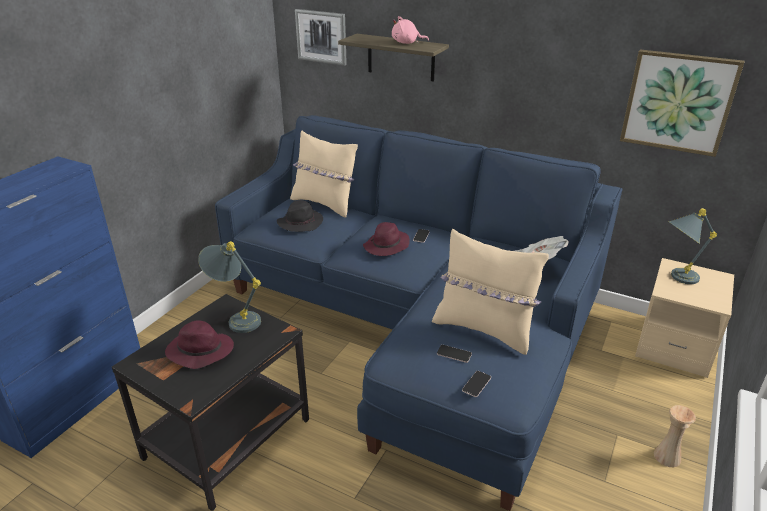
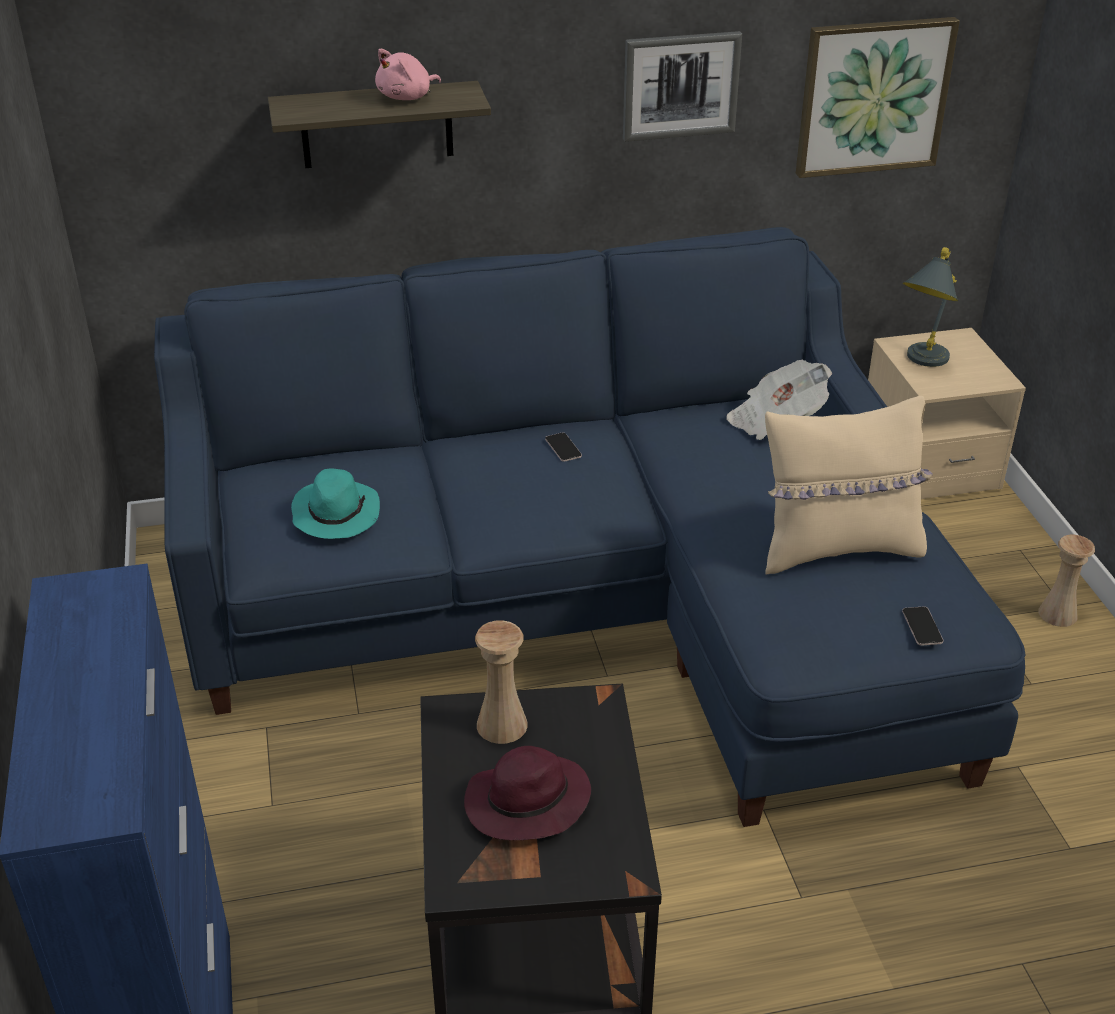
camera: 40 degrees left, 5 degrees up
(235, 319) = (502, 725): grey table lamp -> beige vase
(301, 222) = (335, 514): black hat -> turquoise hat
(321, 36) = (179, 119): picture -> picture (680, 85)
(324, 204) = (320, 461): beige pillow -> none
(386, 246) = (536, 490): purple hat -> none
(454, 354) = (851, 602): phone -> none

